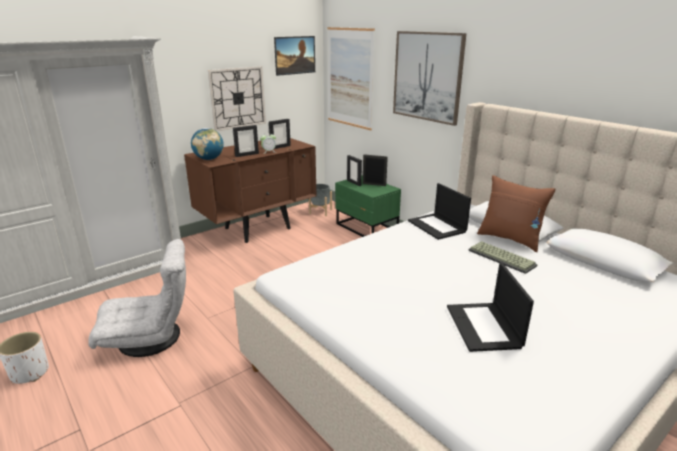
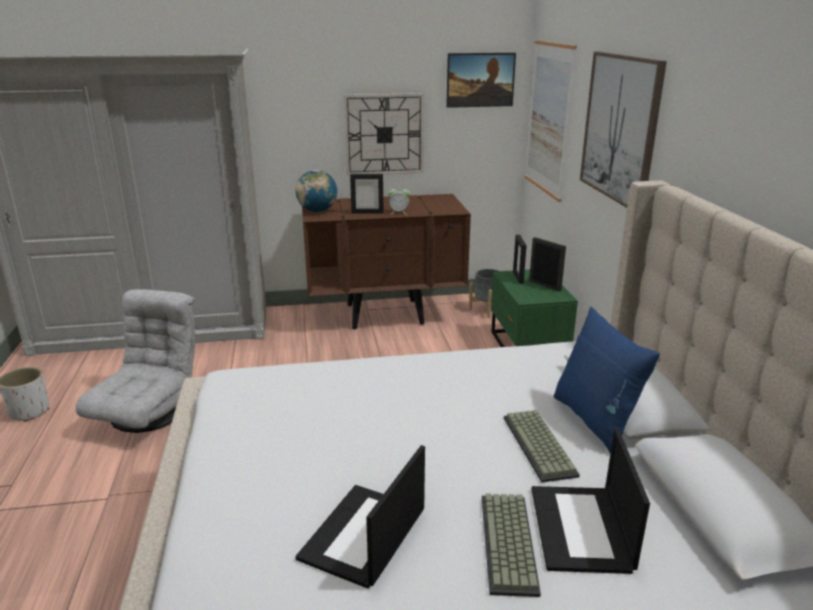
camera: 30 degrees right, 0 degrees up
(148, 339) = (149, 414): grey armchair -> grey armchair turned 90 degrees counterclockwise
(280, 147) = (422, 208): picture frame -> none
(437, 226) = (509, 369): laptop -> laptop (582, 529)
(509, 240) = (594, 421): brown pillow -> blue pillow
(550, 304) = (510, 544): none -> keyboard

